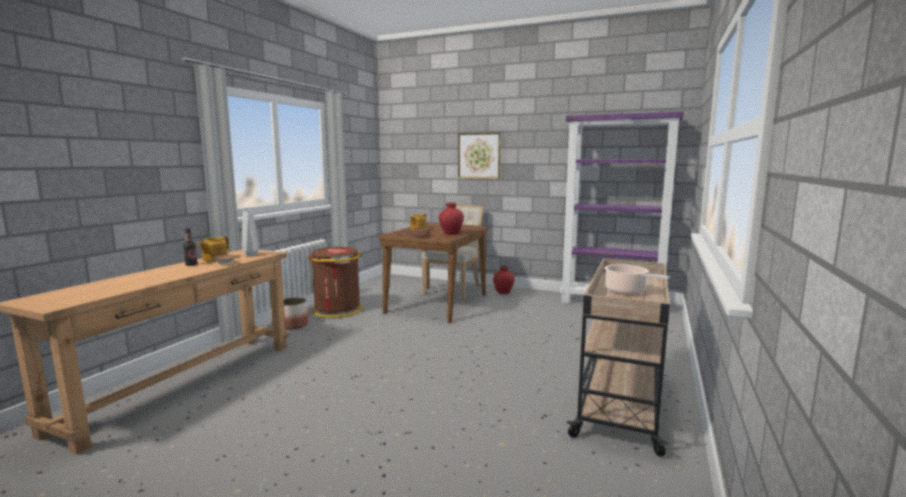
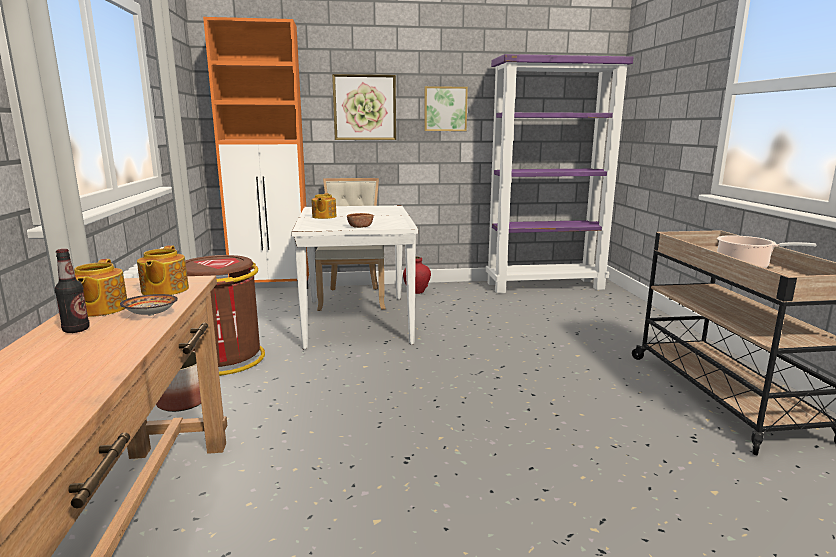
camera: 30 degrees left, 5 degrees up
(251, 255) = (164, 290): grey vase -> teapot
(411, 280) = (273, 293): none -> orange cabinet
(437, 303) = (357, 319): brown dining table -> white dining table
(451, 233) = (388, 219): red vase -> none
(537, 156) = (445, 109): none -> picture

